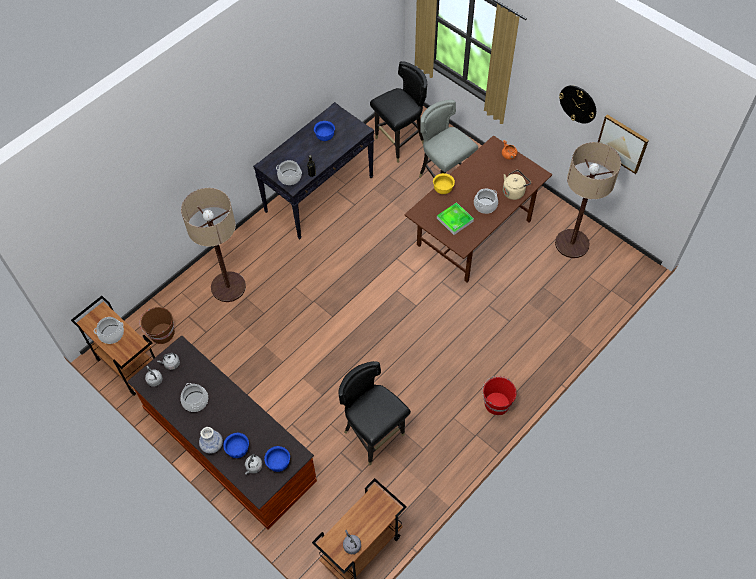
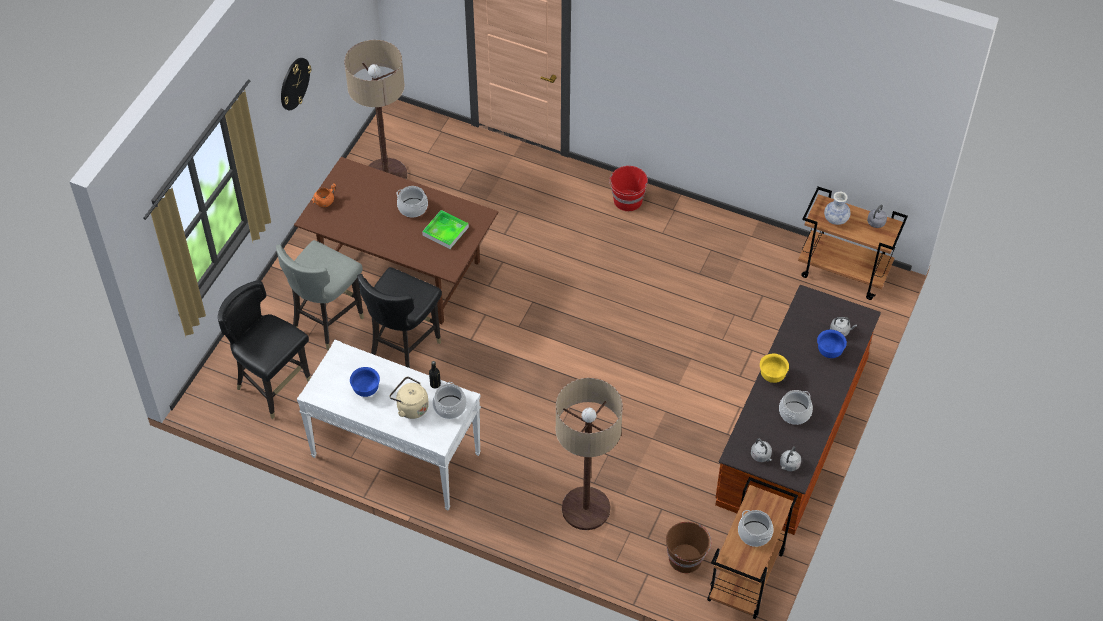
camera: 110 degrees left, 5 degrees down
(212, 445) = (836, 377): vase -> vase (836, 219)
(278, 463) = (825, 311): blue bowl -> none
(319, 194) = (395, 455): black console table -> white console table
(373, 436) = (717, 296): black chair -> black chair (404, 348)
(443, 190) = (402, 253): yellow bowl -> yellow bowl (772, 376)
(514, 191) = (381, 185): beige kettle -> beige kettle (410, 407)
(622, 143) = (330, 50): picture -> none

